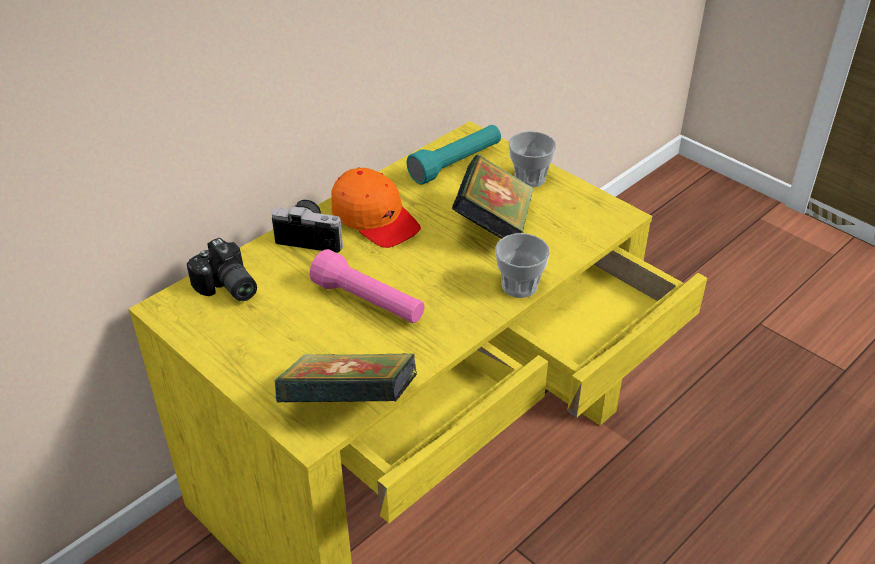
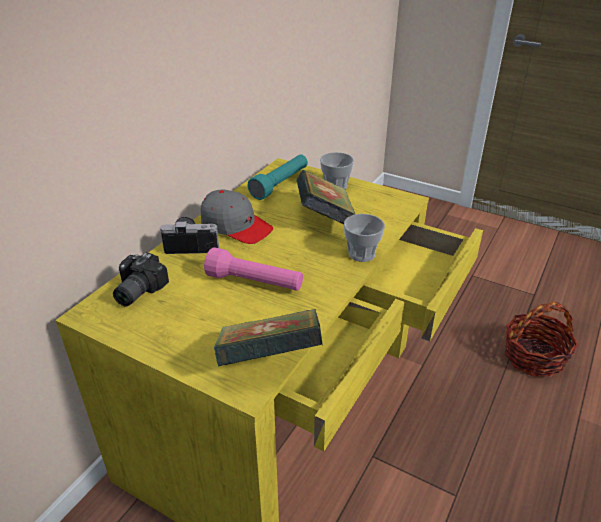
camera: 15 degrees left, 5 degrees down
(226, 288) = (136, 291): camera -> camera turned 75 degrees clockwise
(375, 218) = (236, 226): orange cap -> grey cap
(800, 463) = (534, 357): none -> basket

